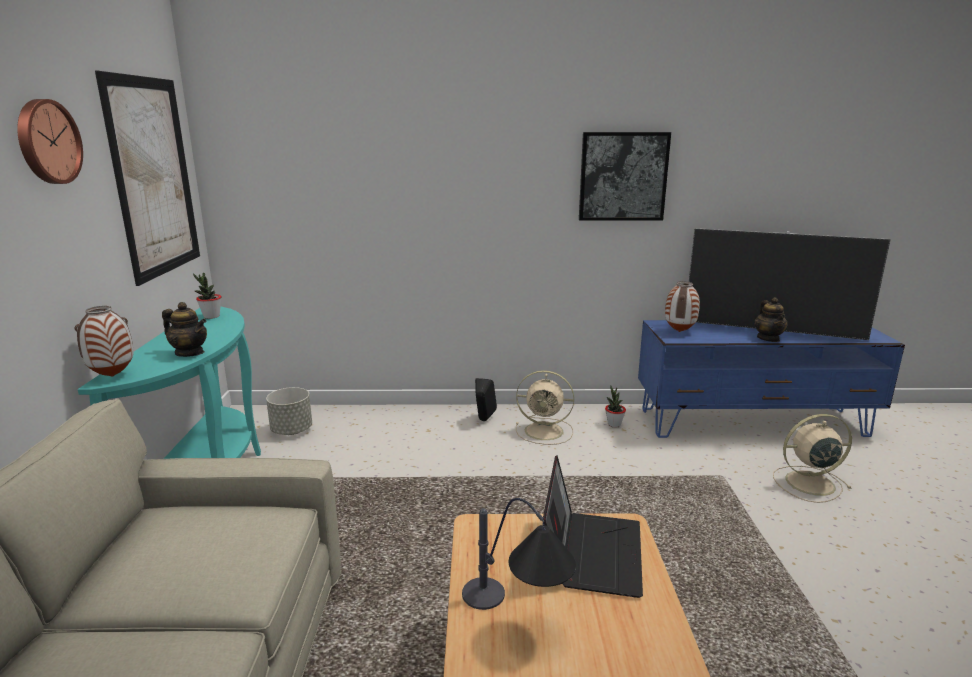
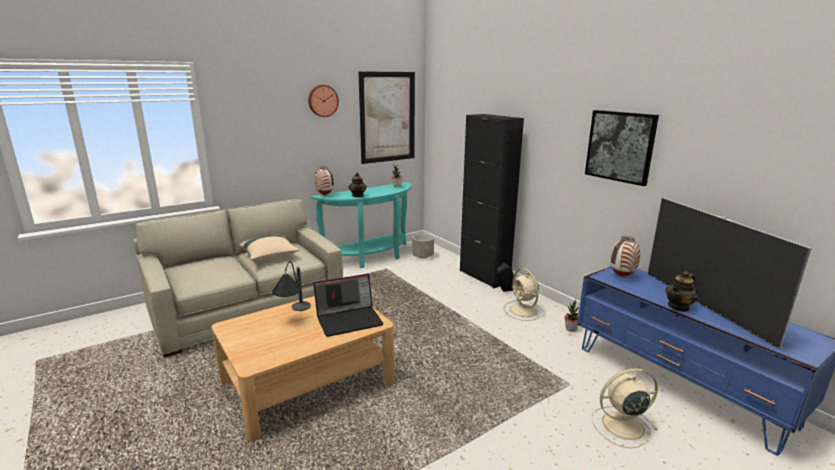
camera: 55 degrees right, 0 degrees up
(184, 563) = (269, 257): none -> beige pillow
(426, 416) = (484, 276): none -> black cabinet
(807, 483) = (621, 425): beige fan -> beige fan turned 60 degrees counterclockwise

